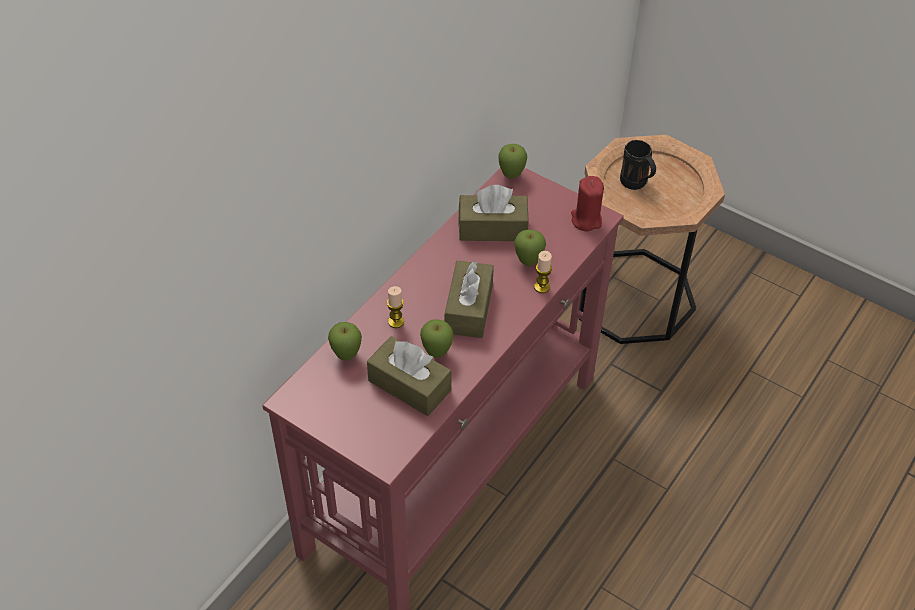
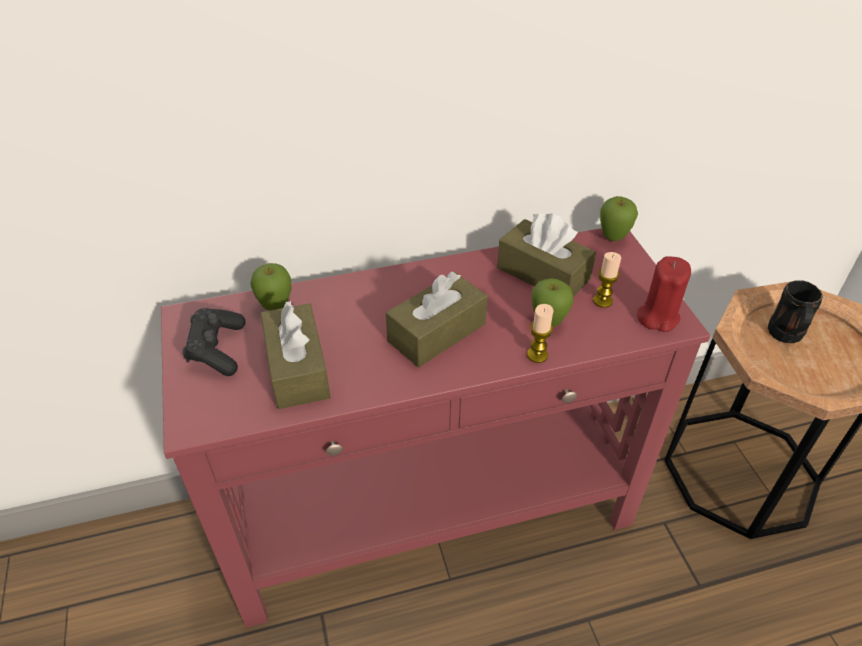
camera: 40 degrees right, 5 degrees down
(343, 407) = (217, 350): none -> black game controller
(396, 322) = (354, 304): candle -> candle (602, 301)
(437, 353) = (357, 355): apple -> none

